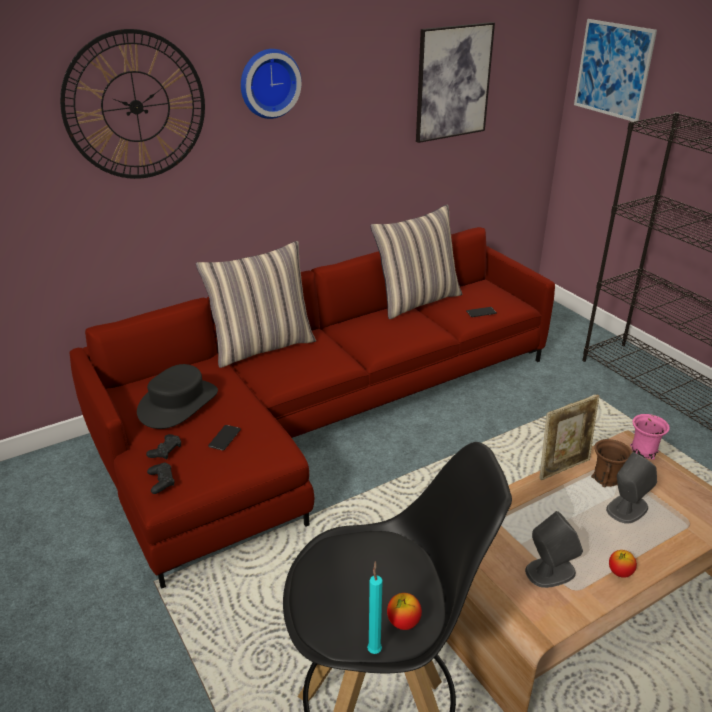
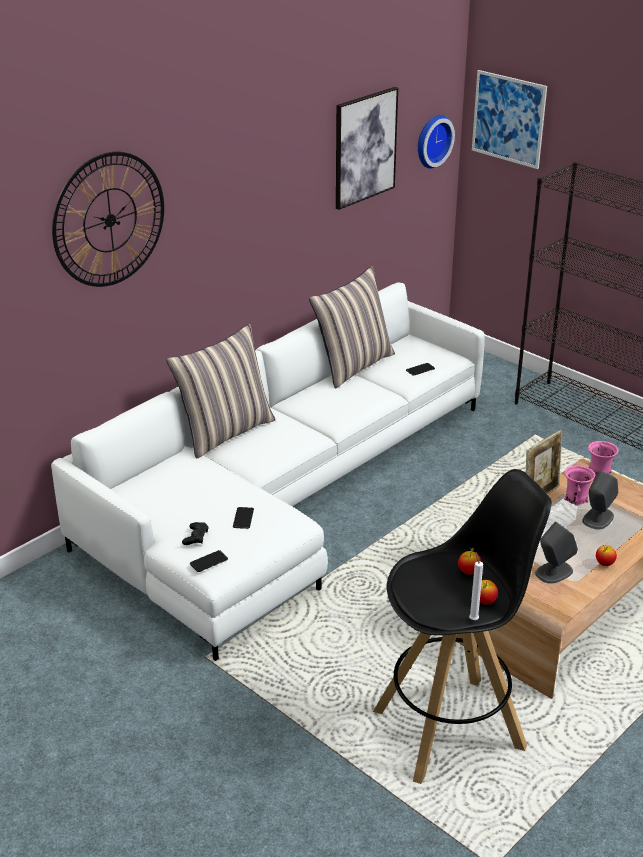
camera: 15 degrees left, 0 degrees up
(161, 481) = (208, 562): black game controller -> phone
(178, 403) = (180, 496): black hat -> none
(268, 83) = (214, 178): wall clock -> wall clock (431, 140)
(320, 415) = (284, 493): red sofa -> white sofa
(374, 649) = (473, 618): turquoise candle -> white candle
(402, 569) = (468, 572): none -> apple
(606, 478) = (576, 499): brown mug -> pink mug

